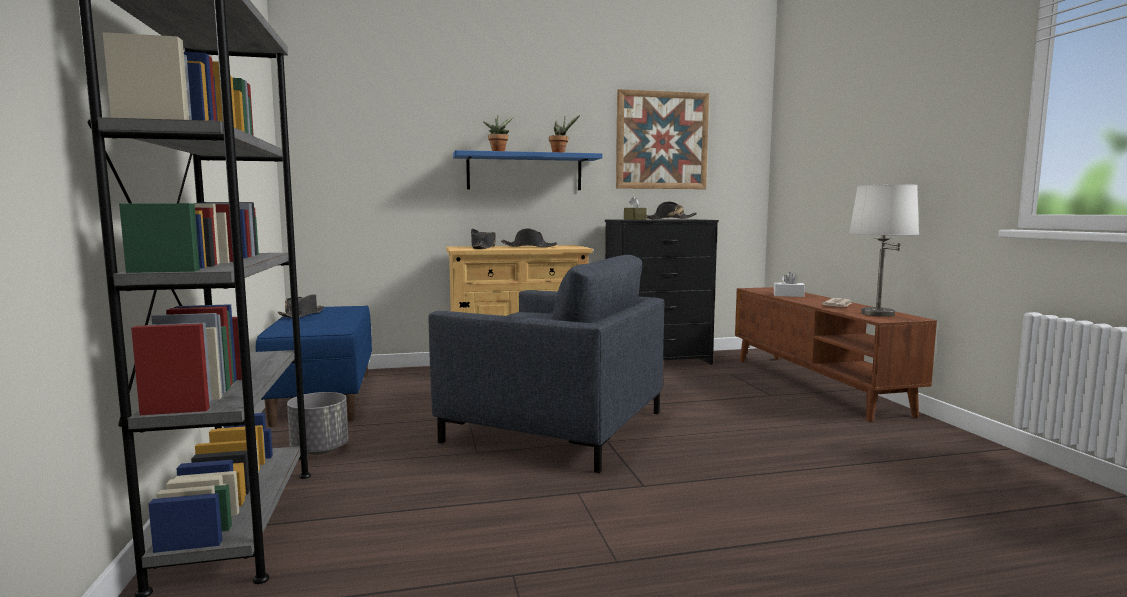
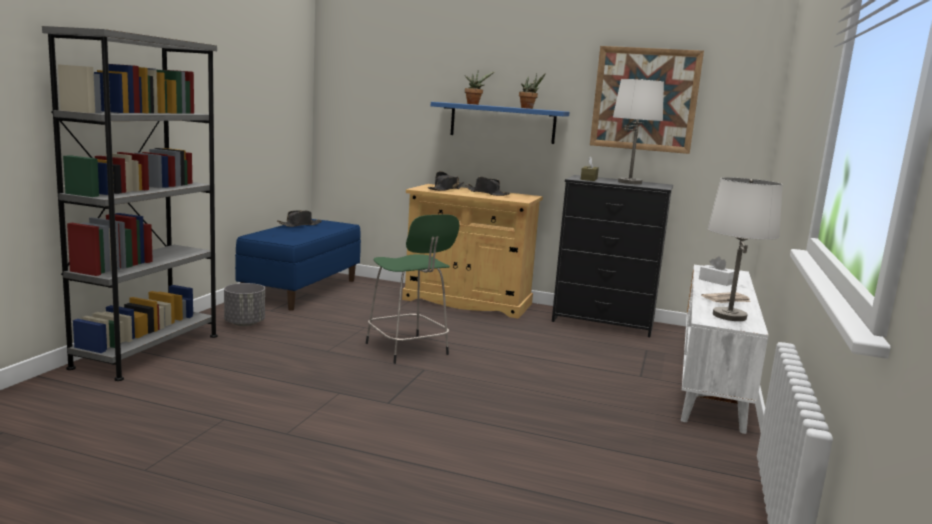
camera: 30 degrees right, 5 degrees up
(555, 427) = (408, 350): grey armchair -> green stool
(669, 219) = (629, 182): black hat -> white table lamp
(816, 384) = (711, 380): brown tv stand -> white tv stand

